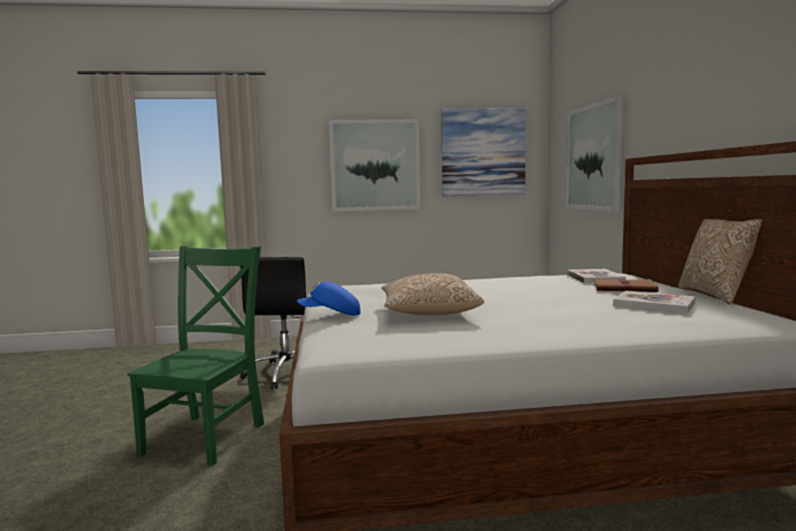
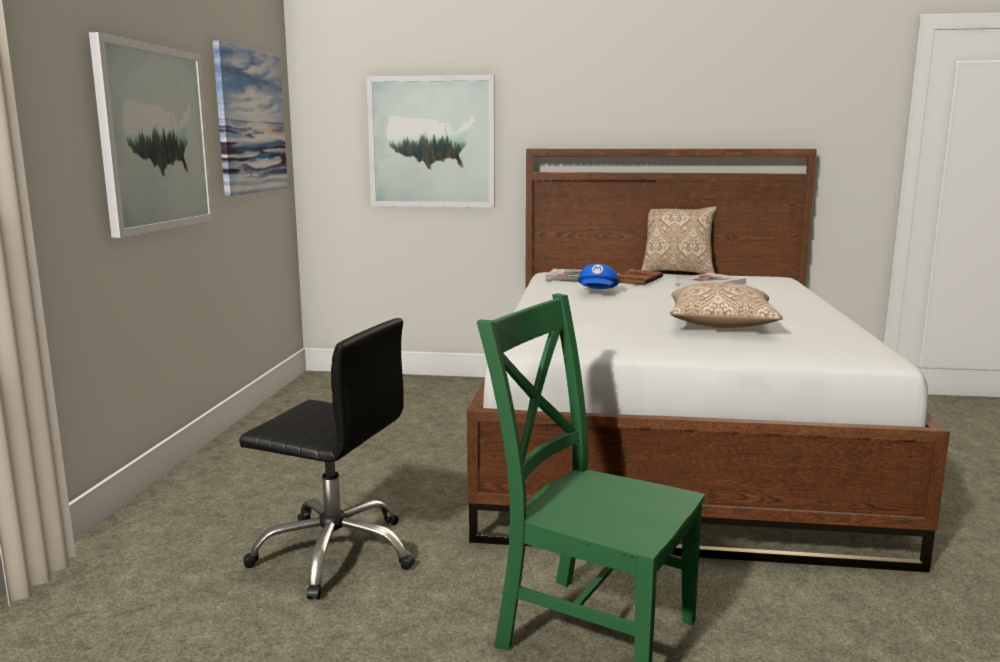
camera: 75 degrees left, 5 degrees up
(330, 315) = (725, 351): blue cap -> blue cap (598, 292)

